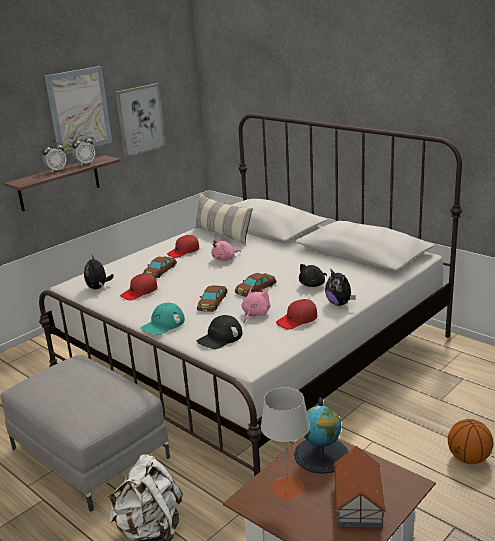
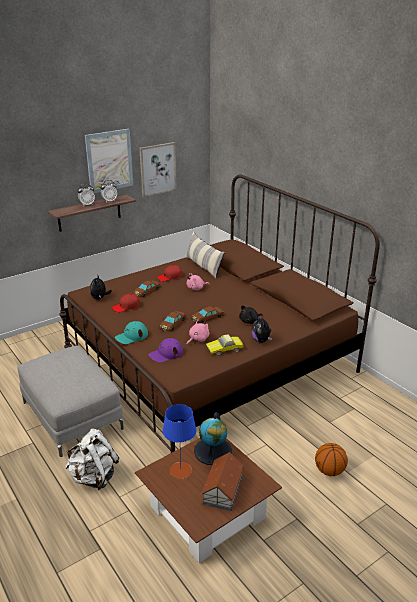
camera: 10 degrees right, 5 degrees up
(220, 338) = (166, 354): black cap -> purple cap
(253, 352) = (208, 359): white bed -> brown bed
(288, 488) = (180, 470): grey table lamp -> blue table lamp
(297, 320) = (225, 349): red cap -> toy car

